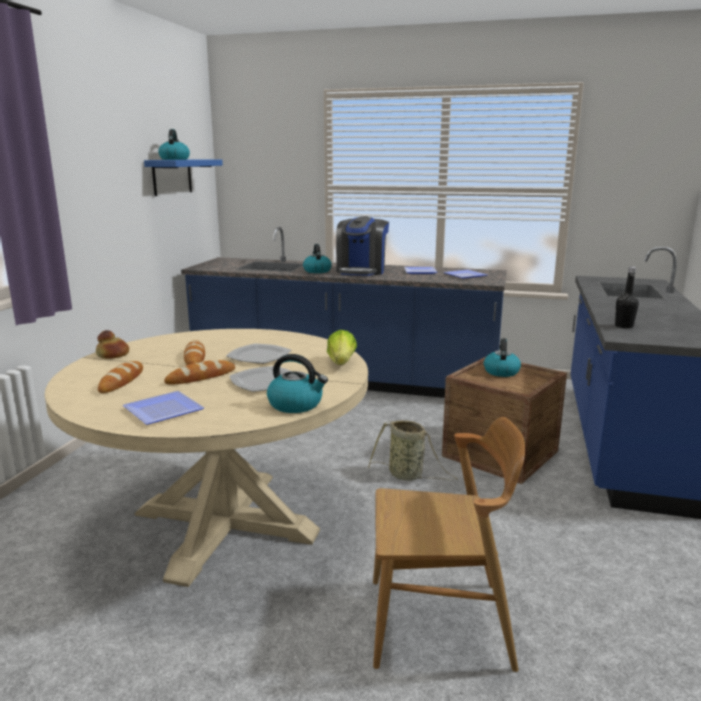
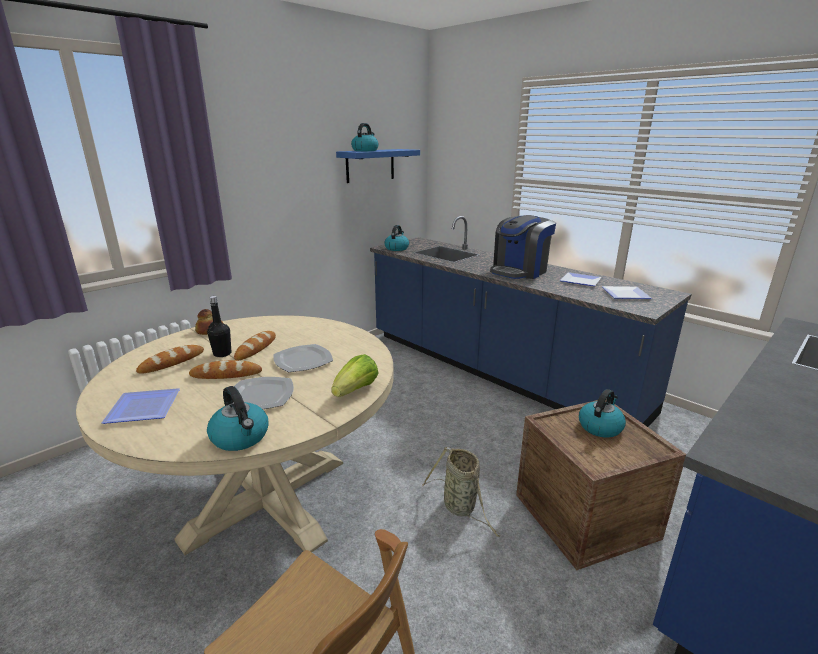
camera: 30 degrees right, 5 degrees up
(317, 271) = (477, 265): kettle -> kettle (396, 248)
(624, 326) = (753, 432): black bottle -> black bottle (222, 354)

